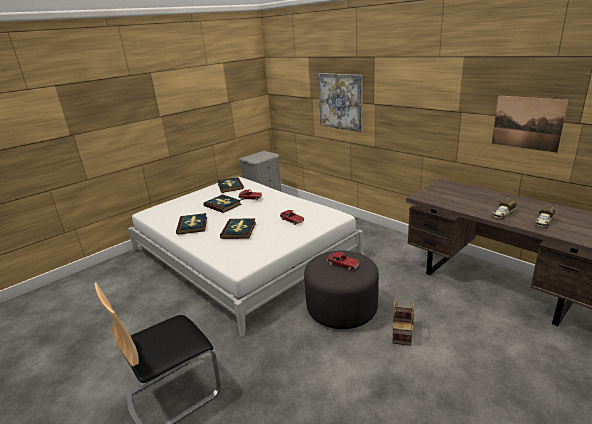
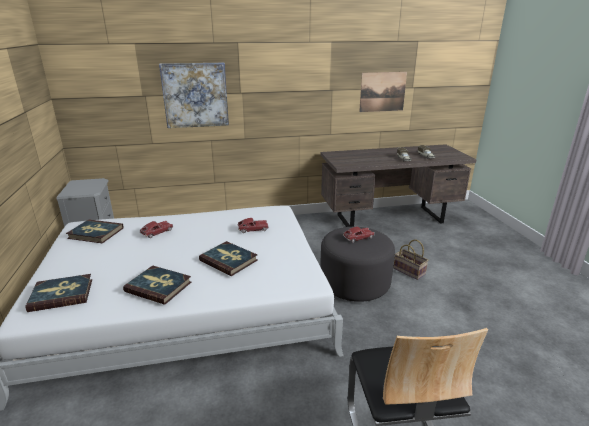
camera: 60 degrees left, 0 degrees up
(223, 205) = (140, 252): book -> book (62, 295)

